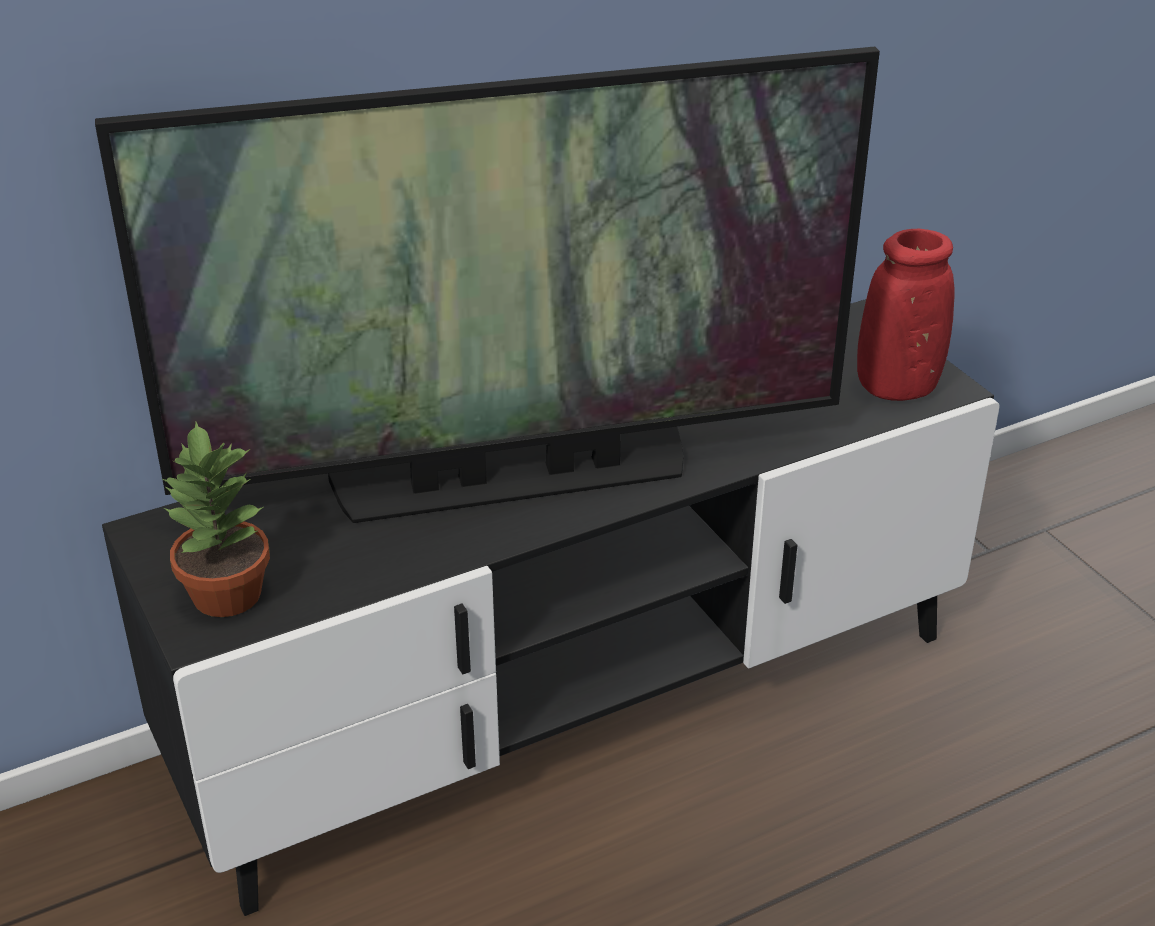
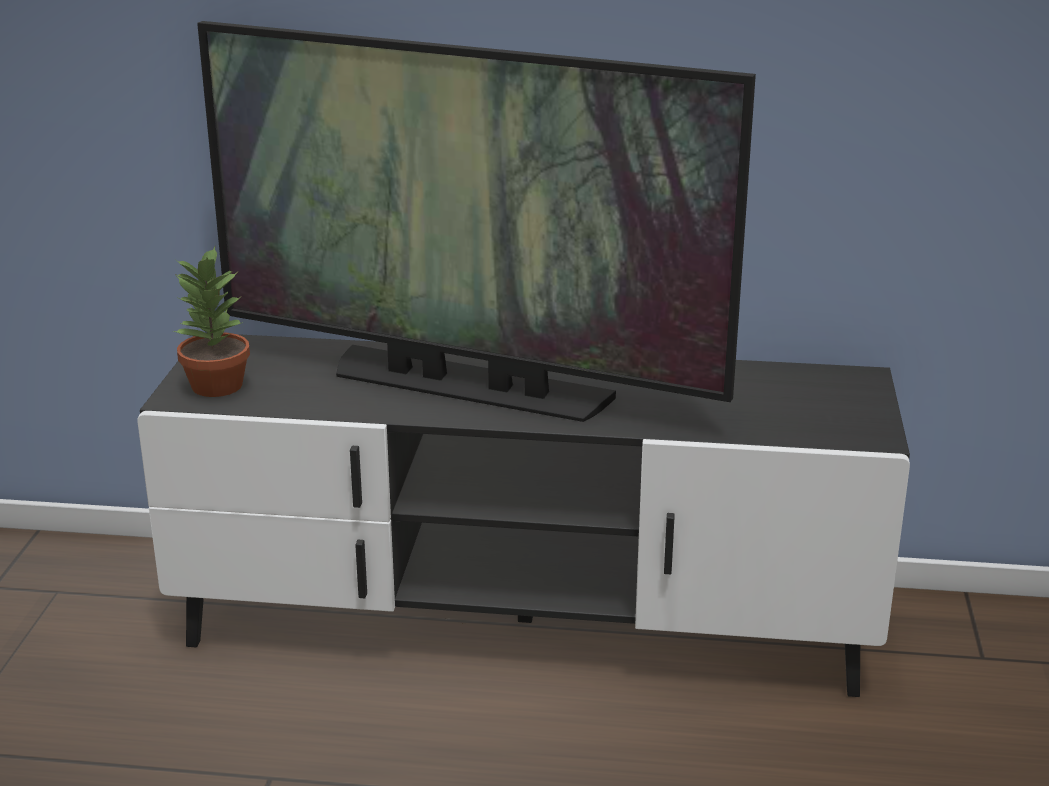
camera: 35 degrees right, 10 degrees down
(897, 387) = (830, 424): red vase -> none

